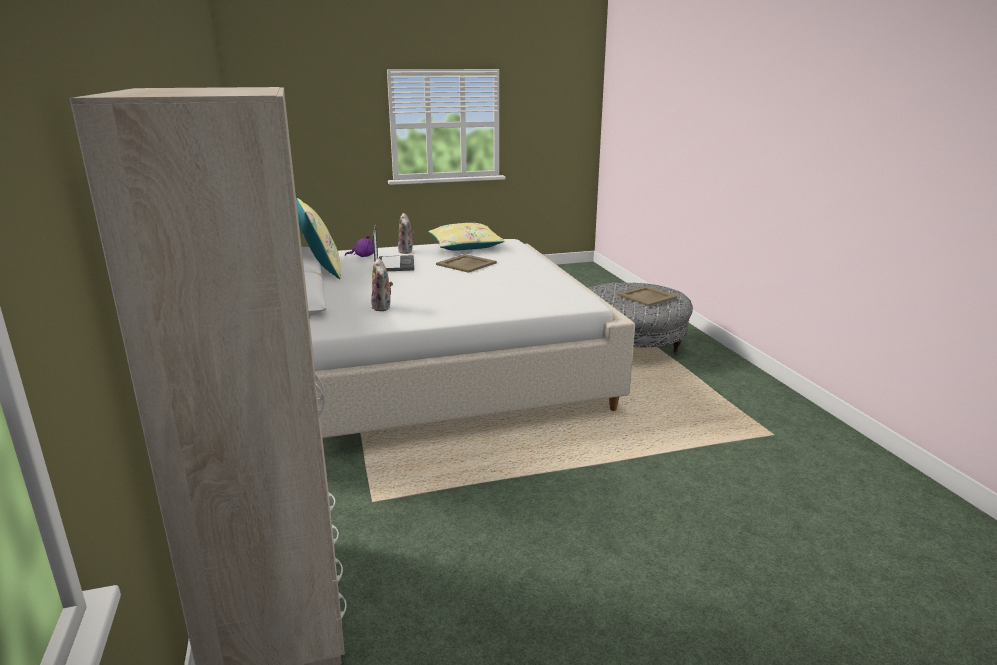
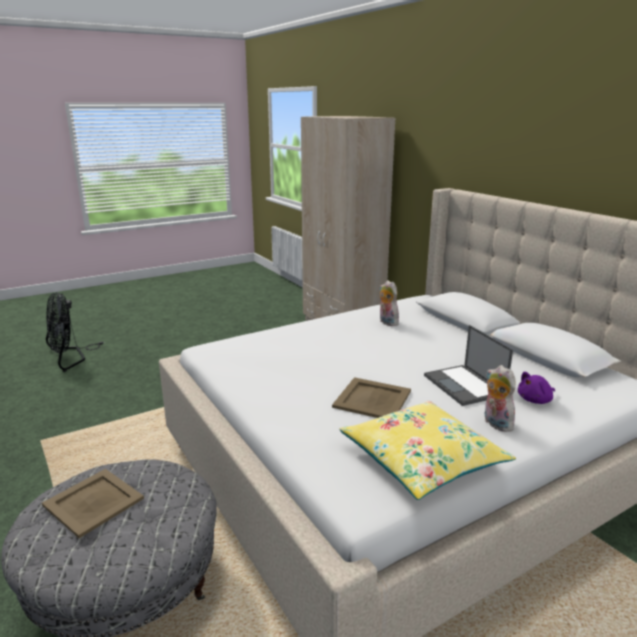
camera: 165 degrees right, 0 degrees up
(321, 270) = (528, 362): yellow pillow -> none
(898, 604) = (71, 356): none -> black fan

